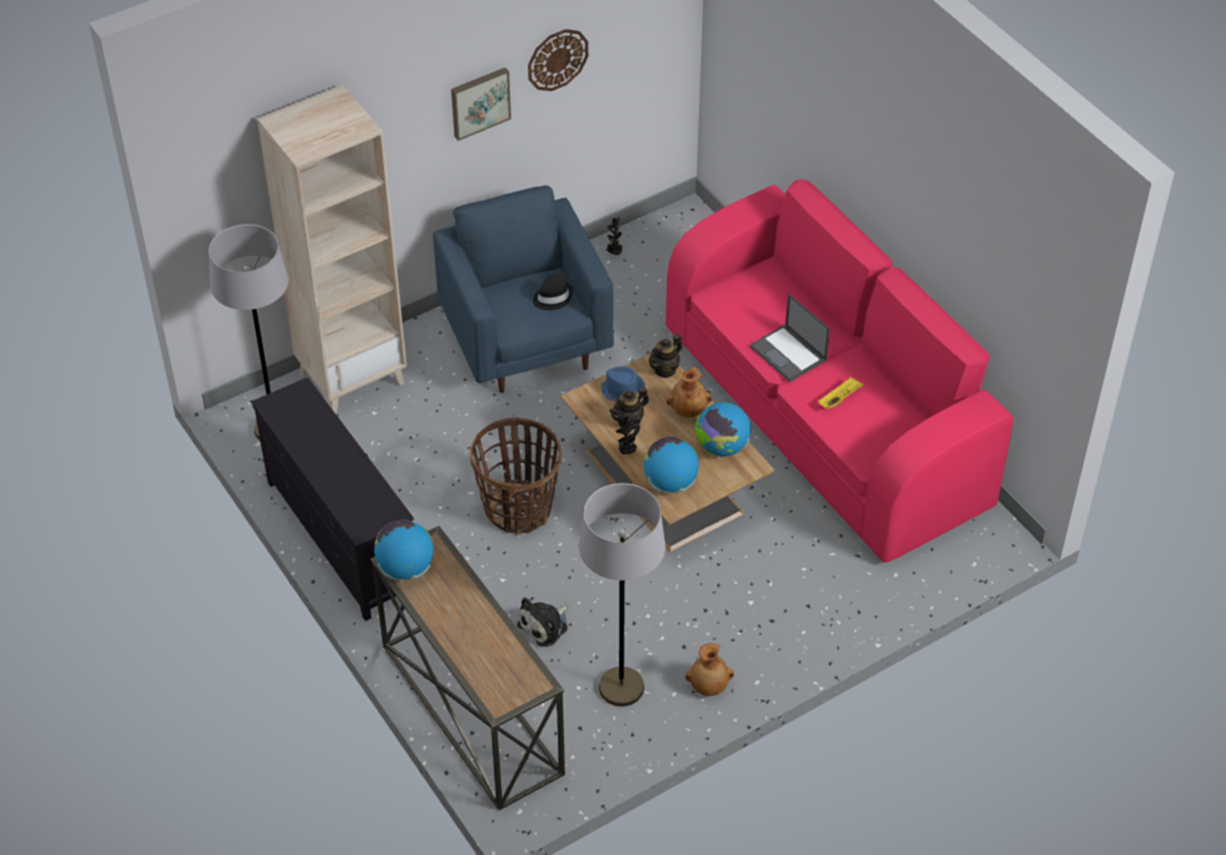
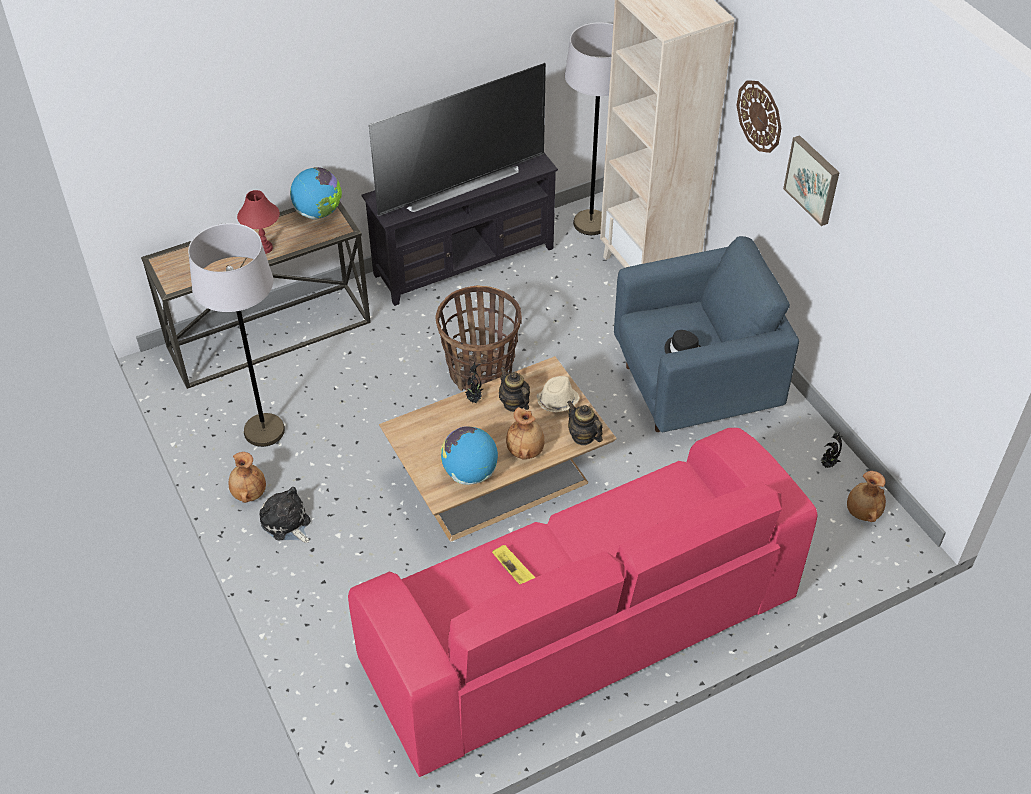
camera: 95 degrees right, 0 degrees up
(334, 459) = (459, 183): none -> television
(469, 610) = (264, 248): none -> red table lamp
(545, 625) = (344, 384): plush toy -> plush toy (287, 524)
(557, 59) = (877, 225): wall clock -> wall clock (759, 116)
(622, 390) = (557, 401): blue hat -> beige hat
(666, 234) = (862, 512): none -> brown vase
(670, 483) = (429, 428): globe -> none
(789, 354) = (588, 535): laptop -> none

